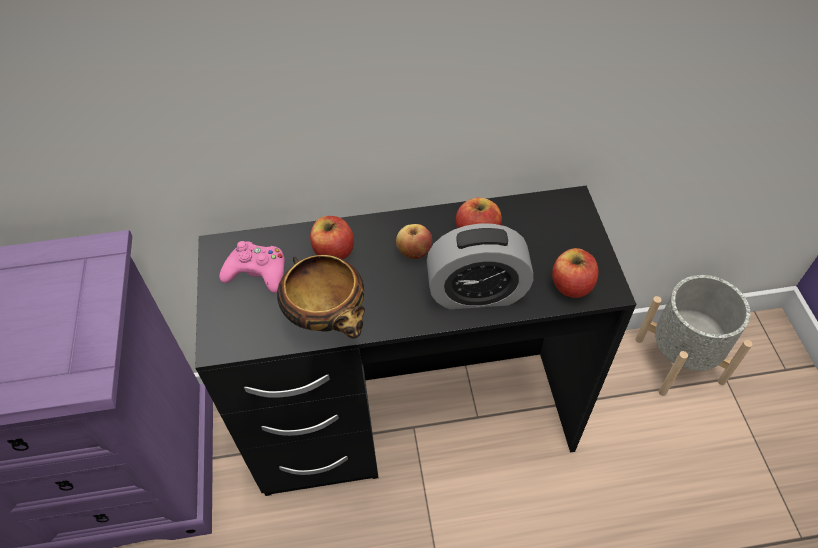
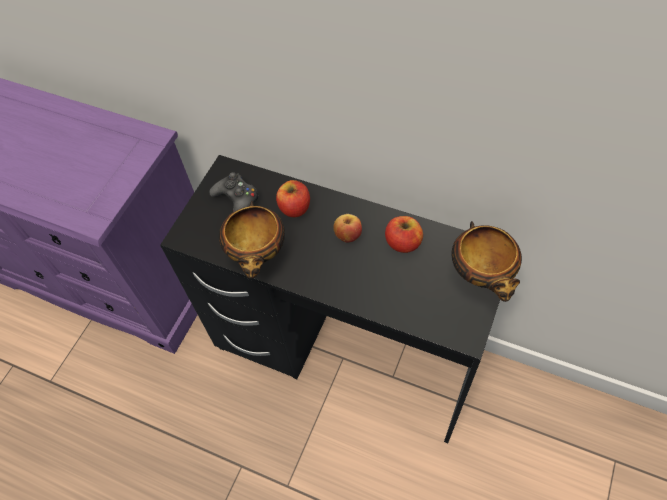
camera: 35 degrees right, 5 degrees up
(257, 272) = (237, 199): pink game controller -> black game controller
(477, 293) = (369, 288): alarm clock -> none
(571, 285) = (442, 319): apple -> none
(577, 227) = (482, 276): none -> bowl
(679, 359) = (585, 423): grey planter -> none

